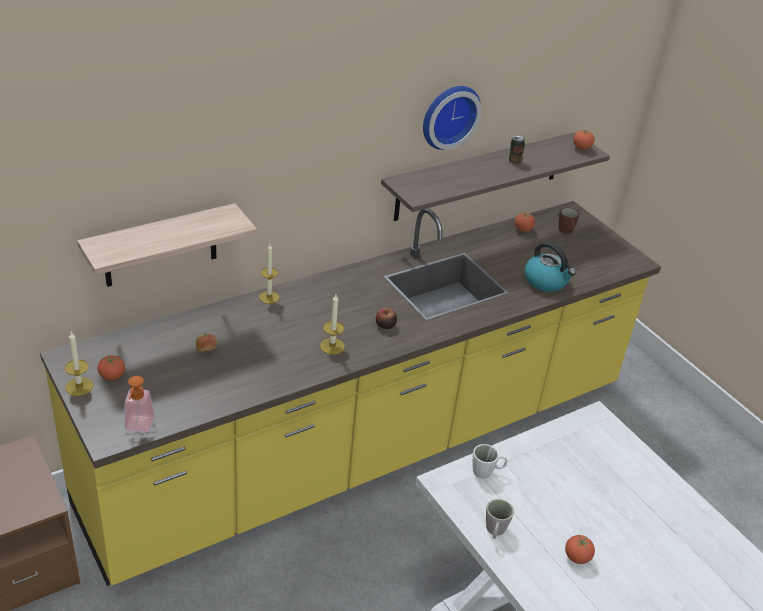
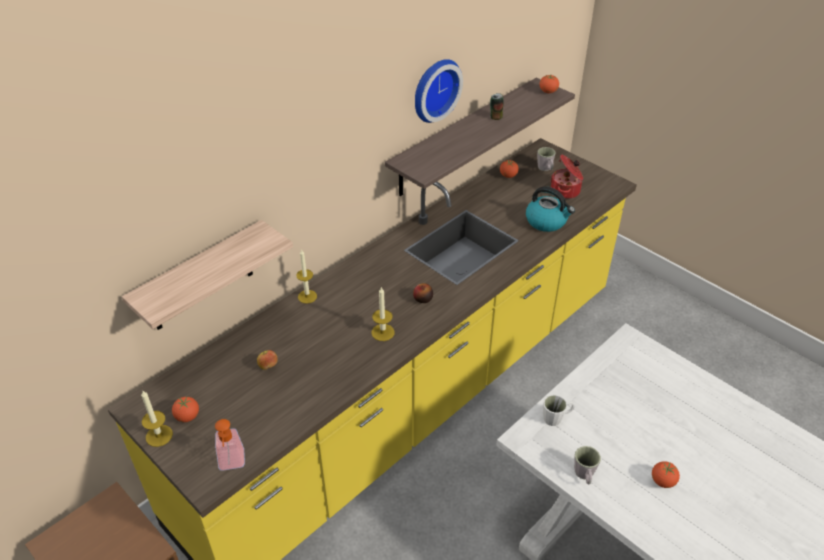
camera: 10 degrees left, 5 degrees up
(566, 231) = (545, 169): brown mug -> grey mug
(580, 257) = (566, 191): none -> cooking pot

